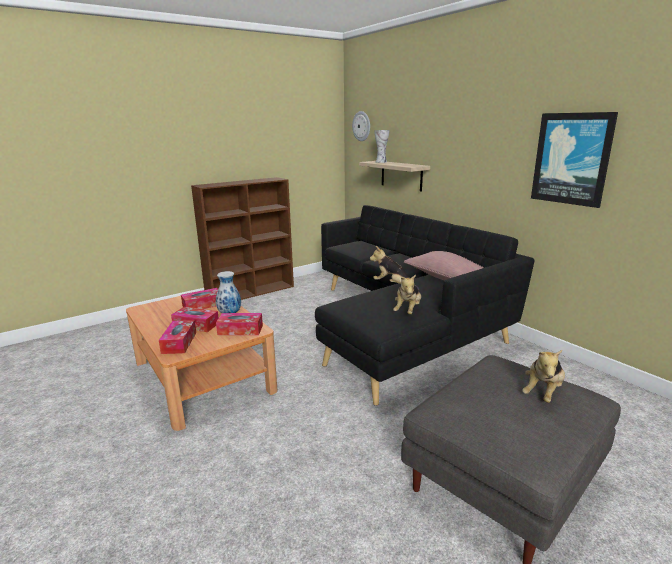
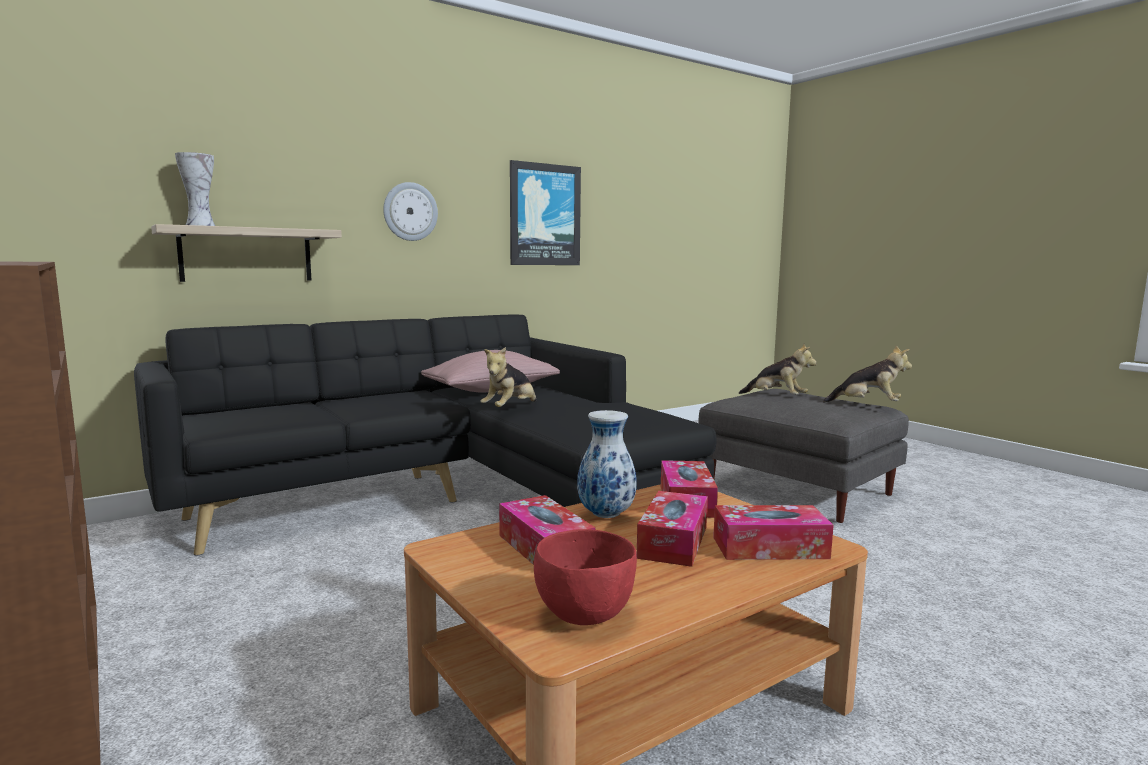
camera: 90 degrees left, 10 degrees down
(152, 311) = (584, 615): none -> red bowl
(362, 126) = (70, 139): wall clock -> wall clock (410, 211)
(407, 311) = (617, 408): plush toy -> plush toy (867, 405)

